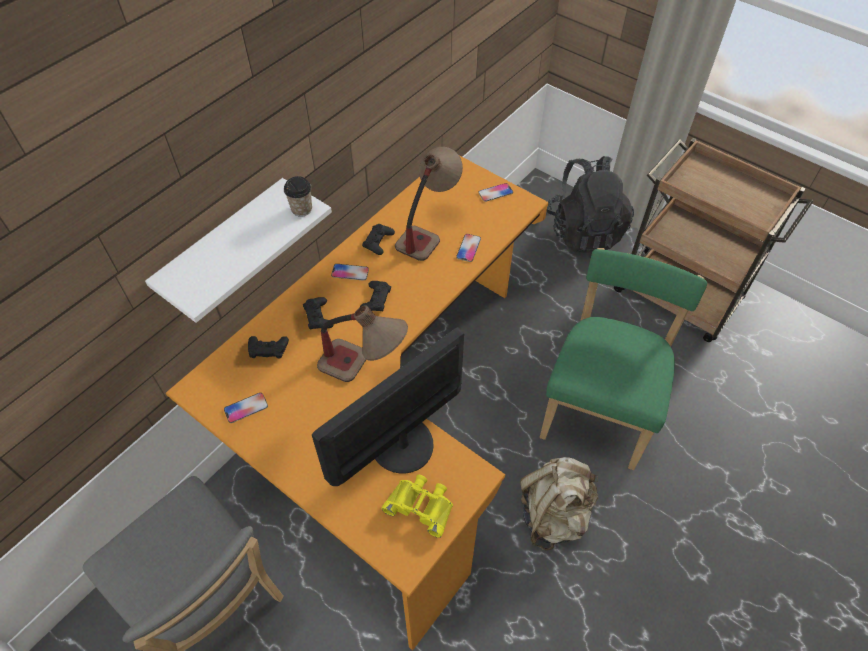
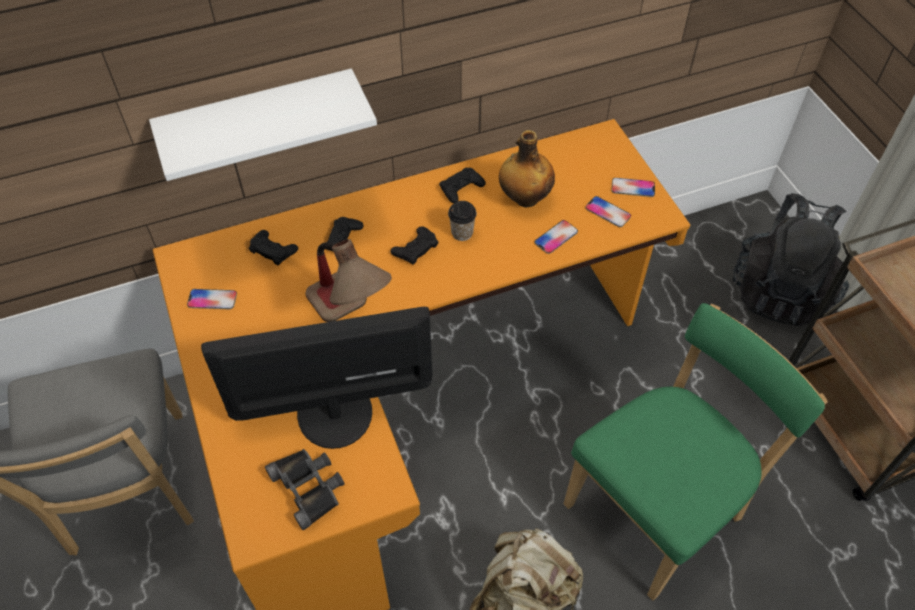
camera: 30 degrees right, 0 degrees up
(301, 209) = (345, 109): cup -> cup (462, 233)
(350, 272) = (408, 208): phone -> phone (607, 212)
(421, 505) = (309, 487): yellow binoculars -> black binoculars
(428, 230) = (524, 198): table lamp -> bottle

